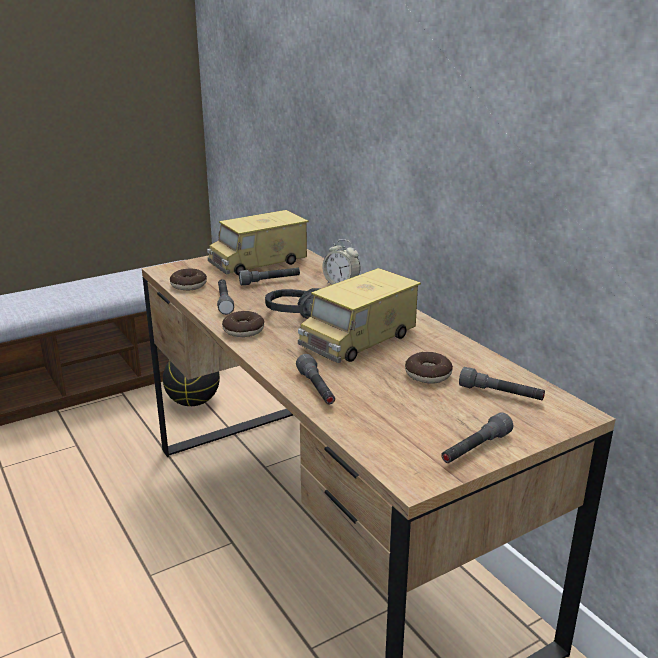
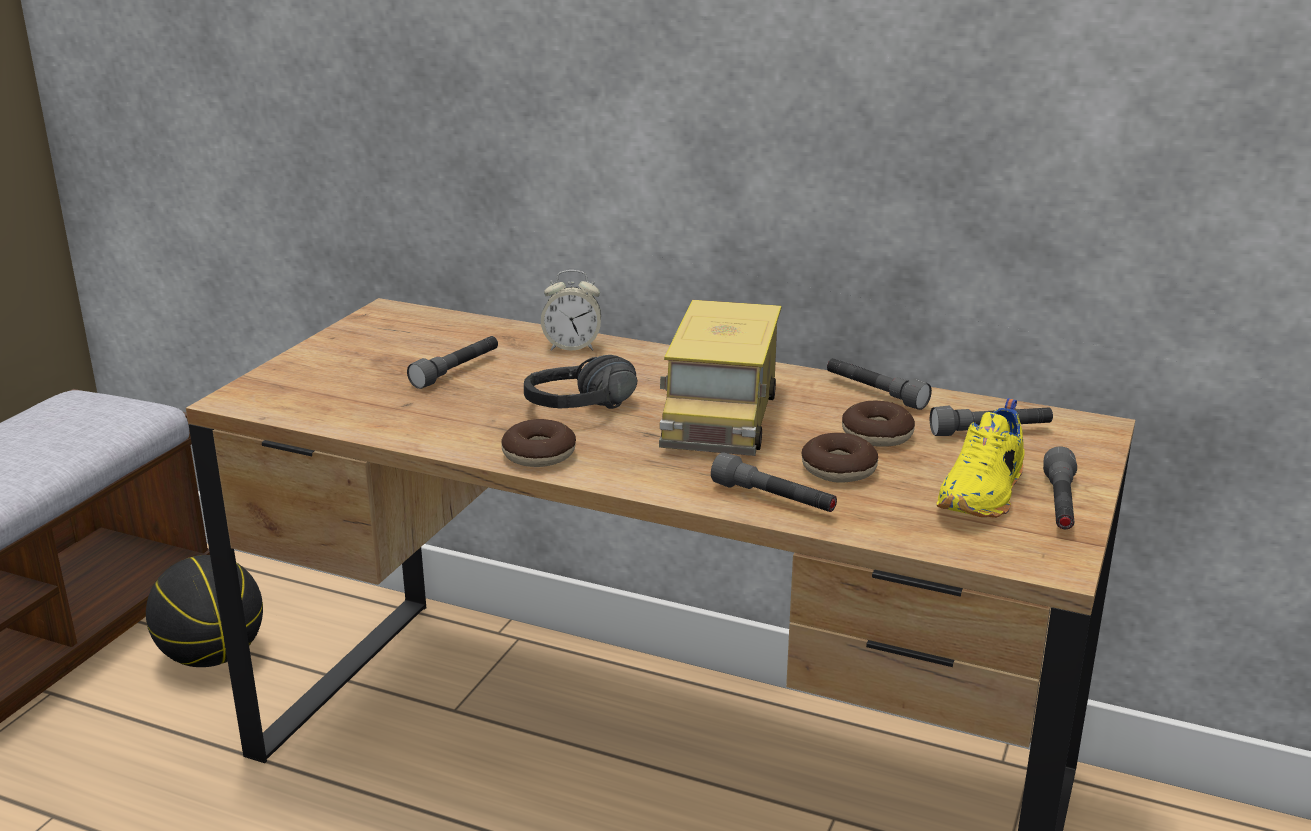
camera: 35 degrees left, 0 degrees up
(188, 285) = (328, 412): donut -> donut (838, 469)
(224, 302) = (435, 421): grey flashlight -> grey flashlight (875, 393)
(258, 262) = (387, 346): toy truck -> none
(437, 427) = (984, 494): none -> yellow shoe

